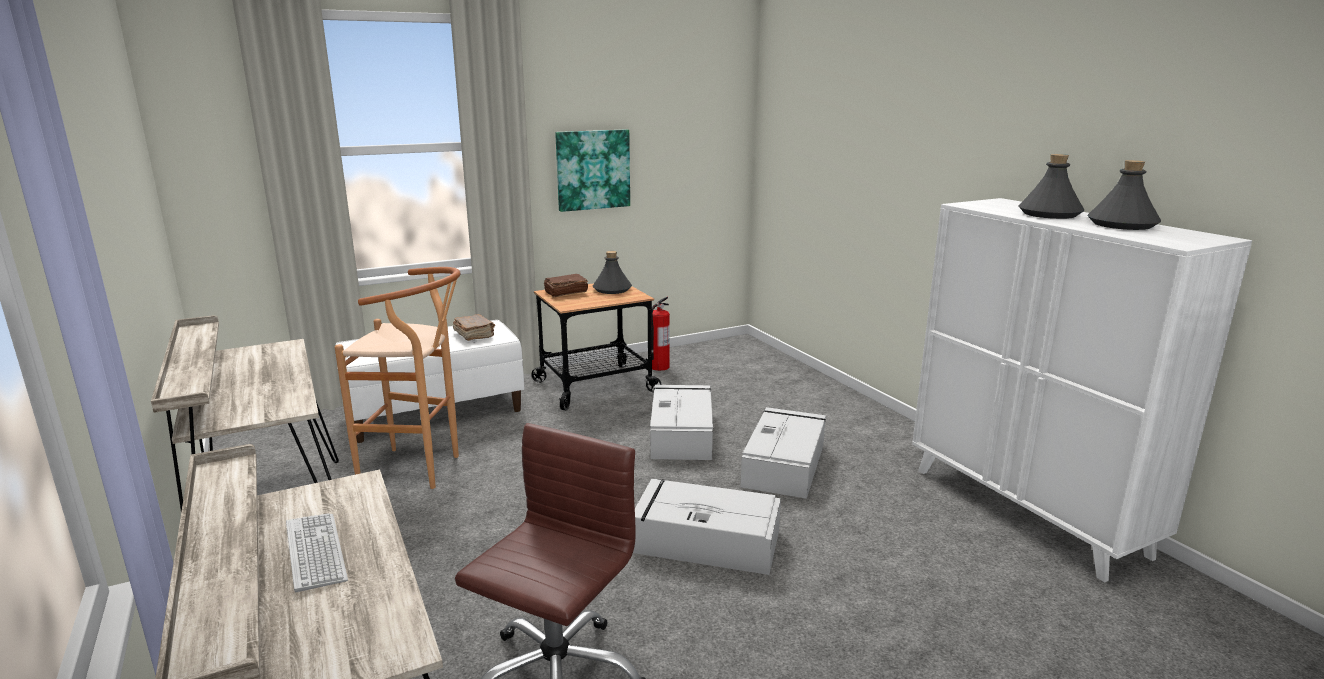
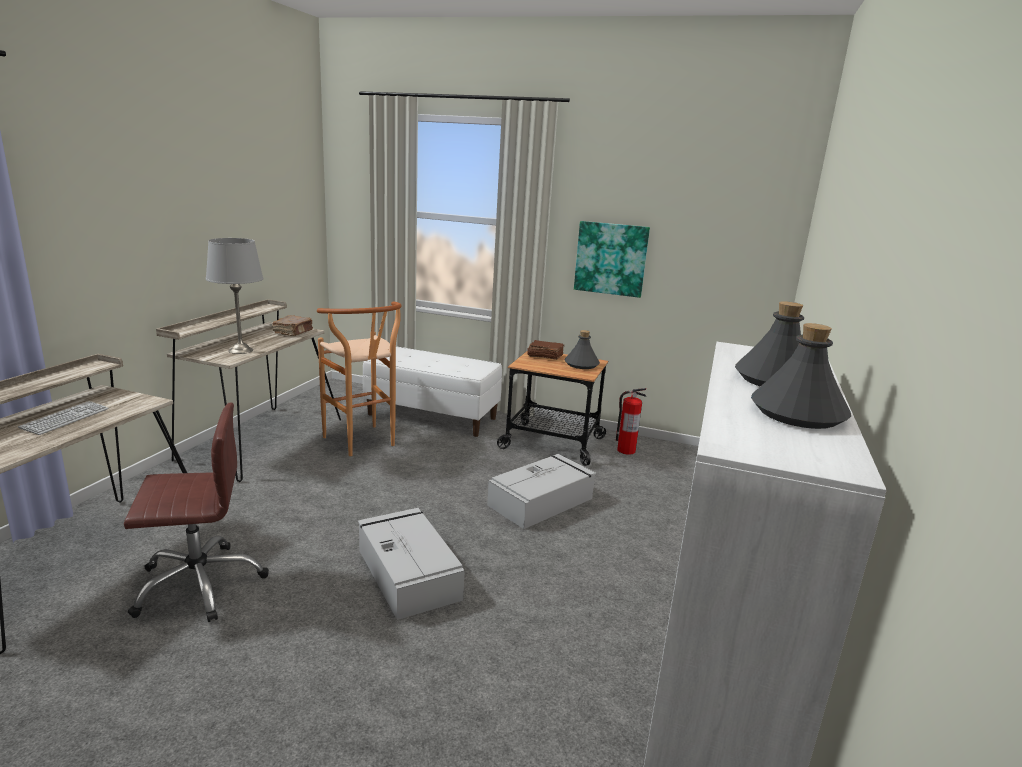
camera: 45 degrees right, 0 degrees up
(273, 394) = (240, 350): none -> grey table lamp
(474, 335) = (464, 367): brown book -> brown book (293, 332)
(784, 464) = (568, 563): grey storage box -> none

